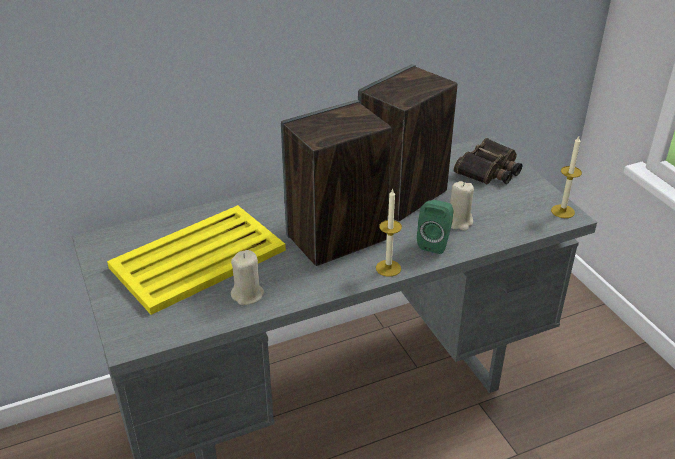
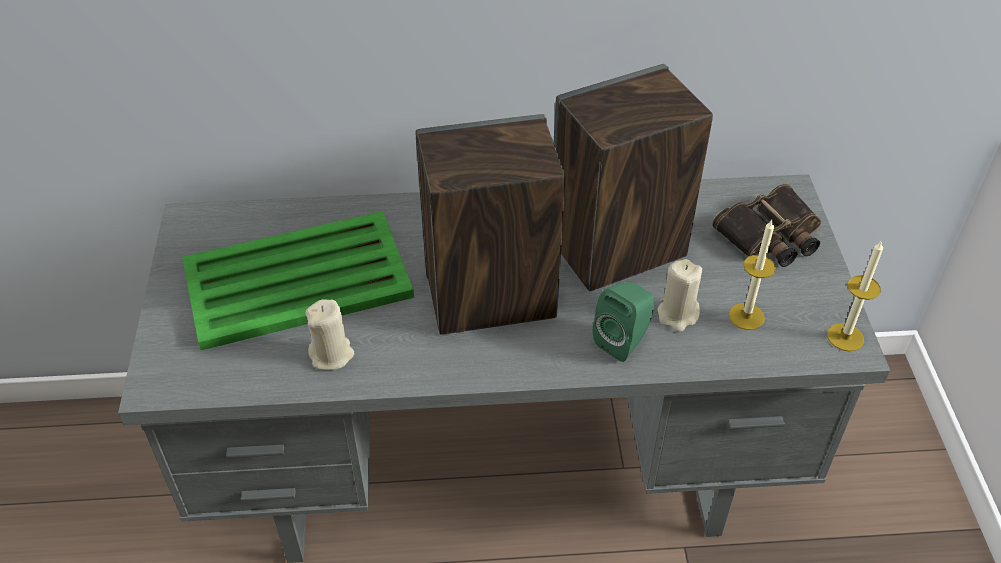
camera: 20 degrees right, 10 degrees up
(196, 259) = (295, 281): yellow tray -> green tray
(388, 268) = (536, 364): candle -> candle (746, 316)

